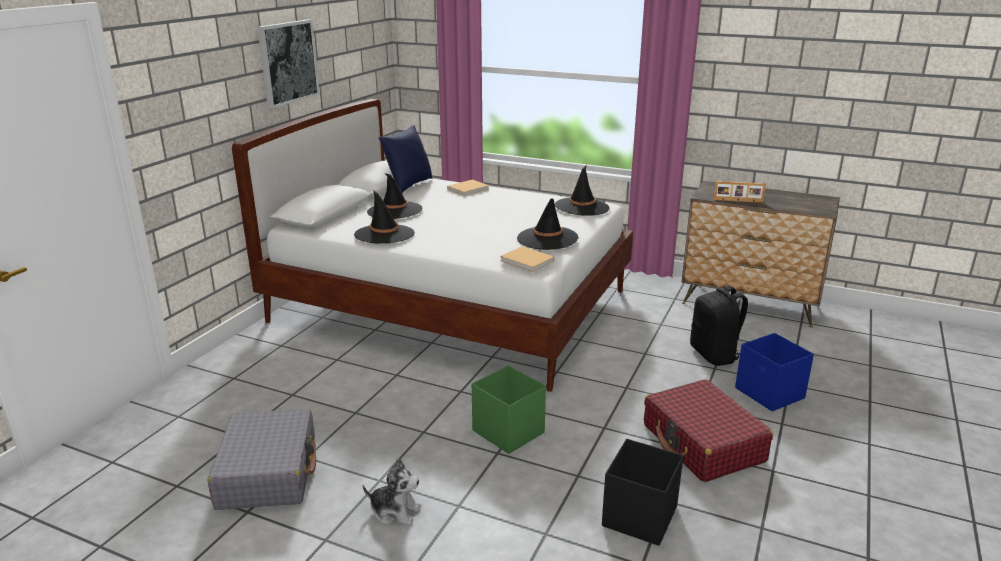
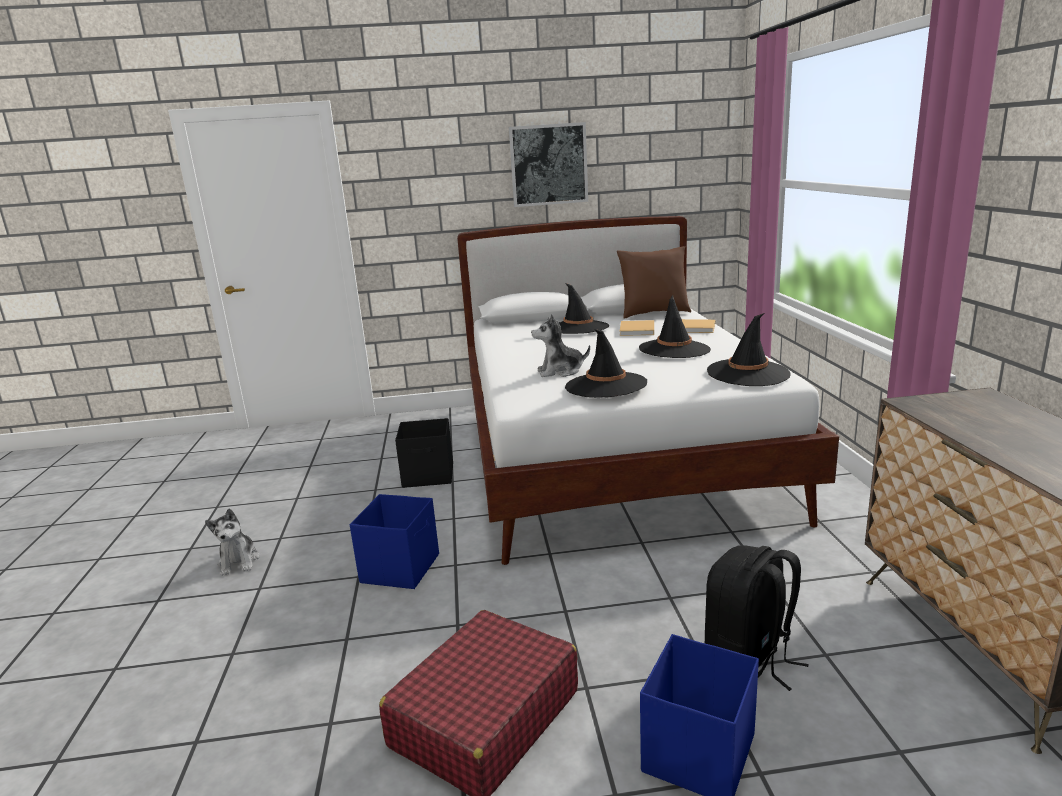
camera: 60 degrees right, 5 degrees down
(268, 472) = (269, 493): grey suitcase -> none
(384, 234) = (514, 341): black hat -> black hat (674, 349)
(408, 185) = (654, 313): blue pillow -> brown pillow
(495, 241) = (560, 371): none -> plush toy
(508, 431) = (401, 568): green storage box -> blue storage box
(528, 261) = (525, 395): beige book -> beige book (637, 330)
(640, 516) = (289, 711): black storage box -> black storage box (429, 476)
(738, 201) = (951, 425): picture frame -> none

